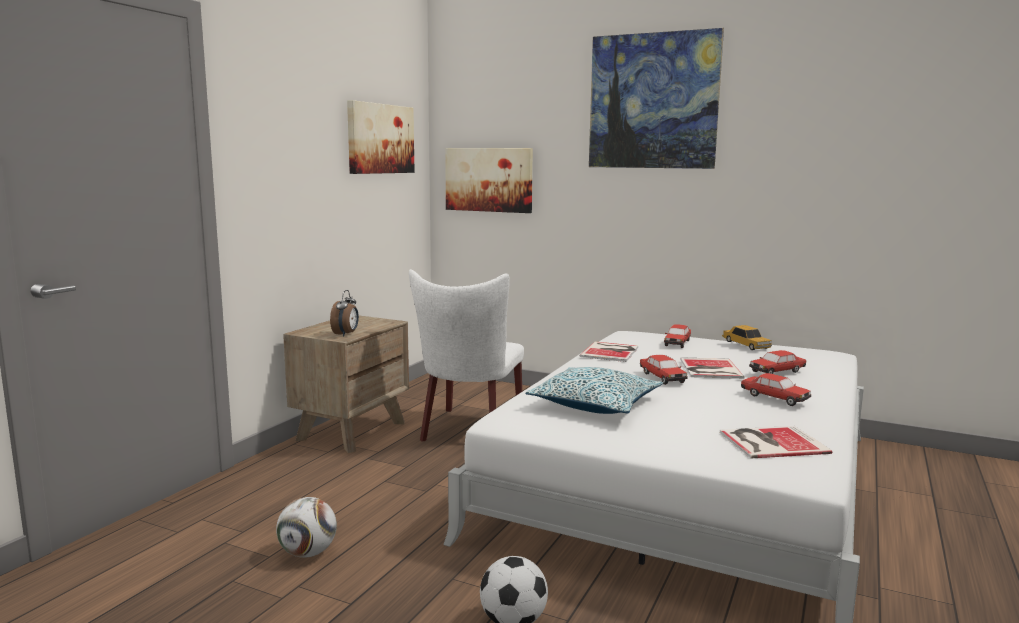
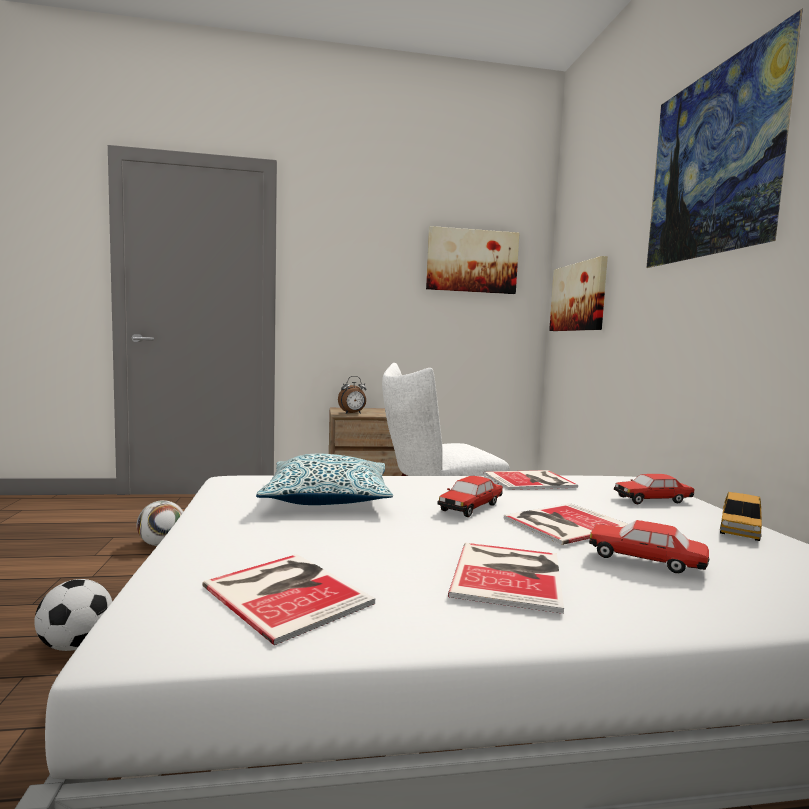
camera: 55 degrees right, 5 degrees down
(774, 398) = (510, 574): toy car -> book

